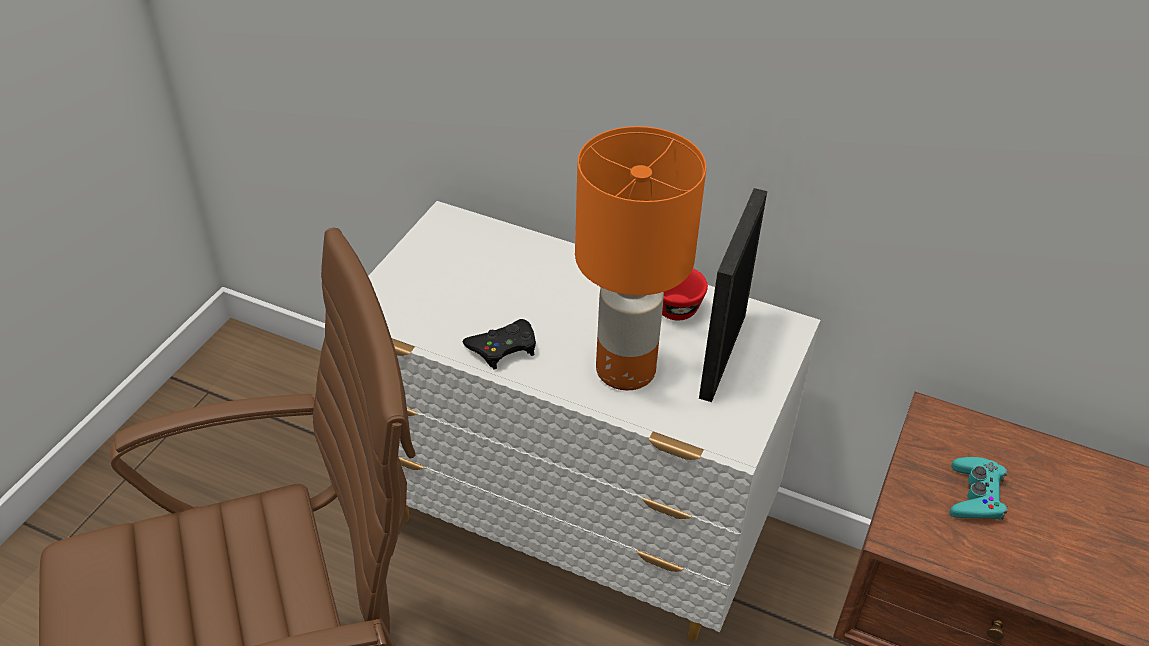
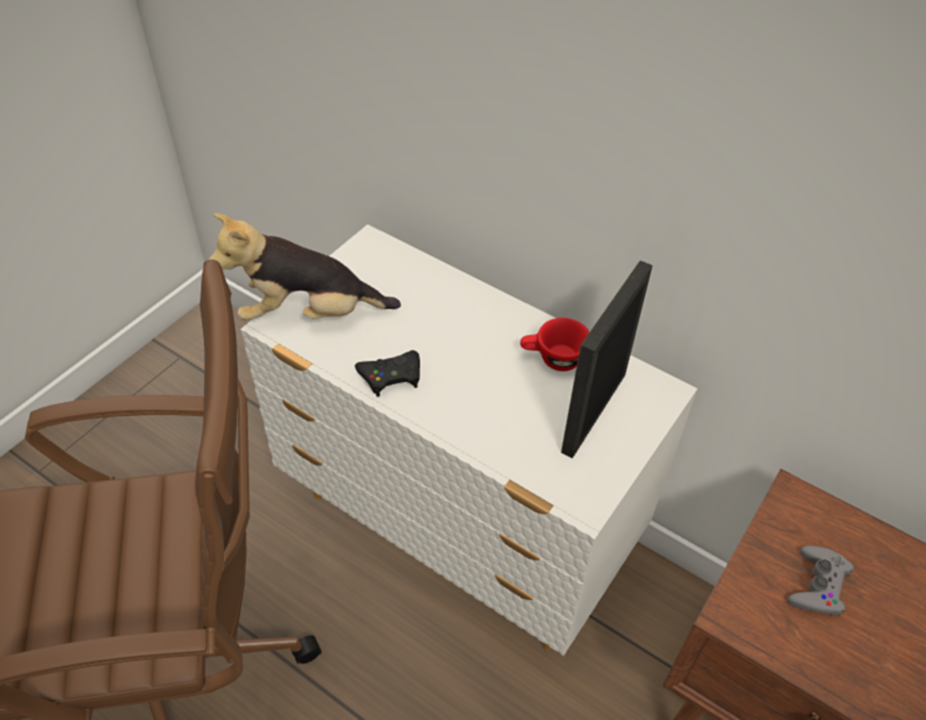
camera: 10 degrees right, 5 degrees up
(397, 298) = (309, 314): none -> plush toy
(625, 368) = (498, 412): orange table lamp -> none
(976, 495) = (818, 586): turquoise game controller -> grey game controller

